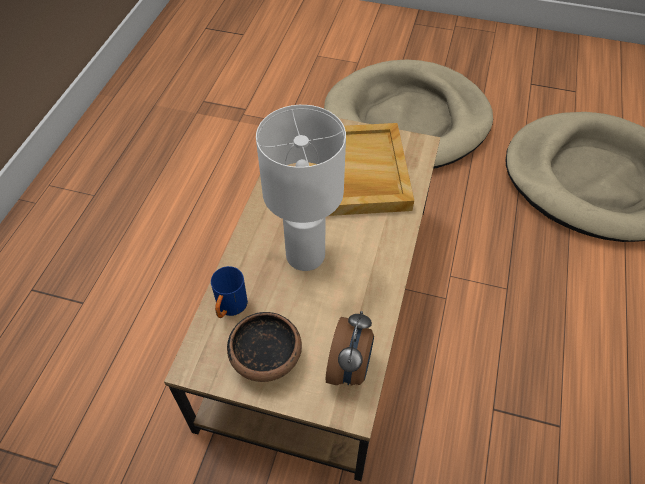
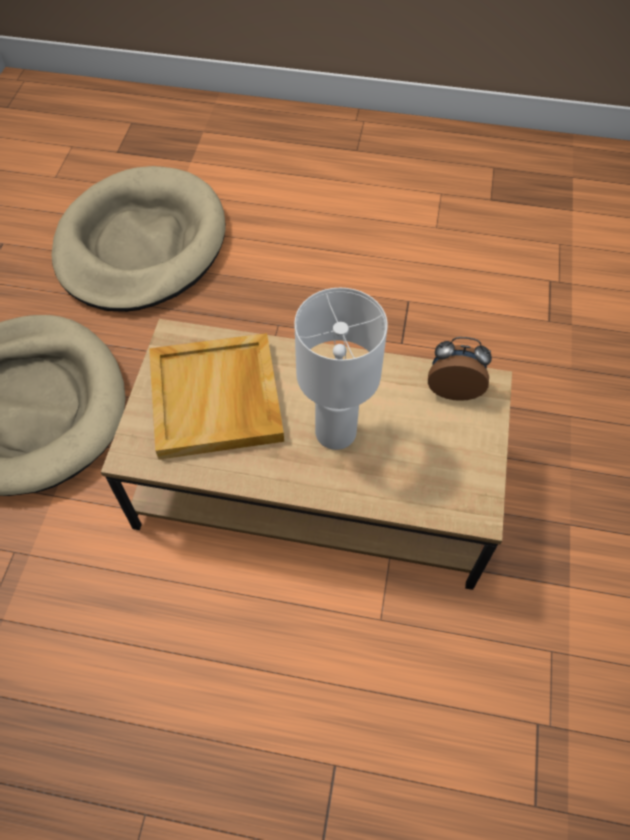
camera: 95 degrees left, 5 degrees up
(230, 308) = (410, 494): blue mug -> none
(267, 358) = (458, 453): bowl -> none

